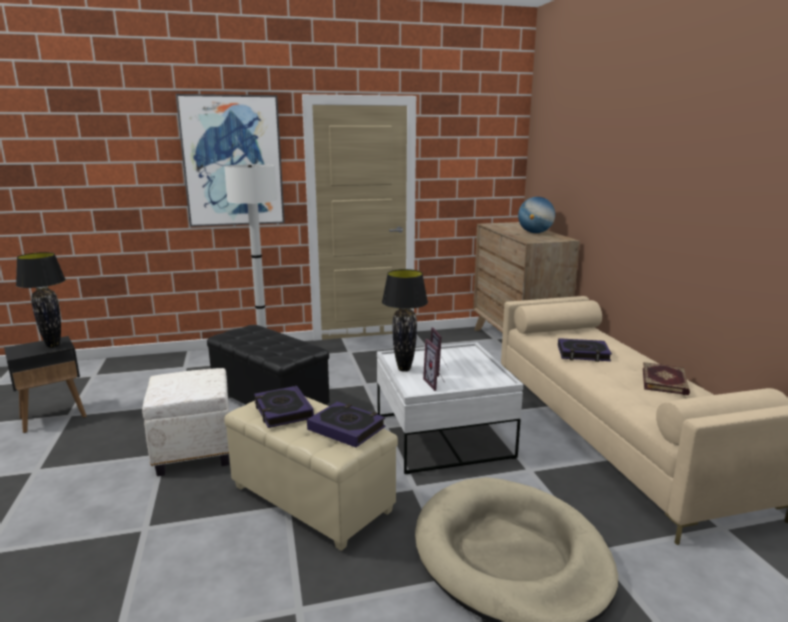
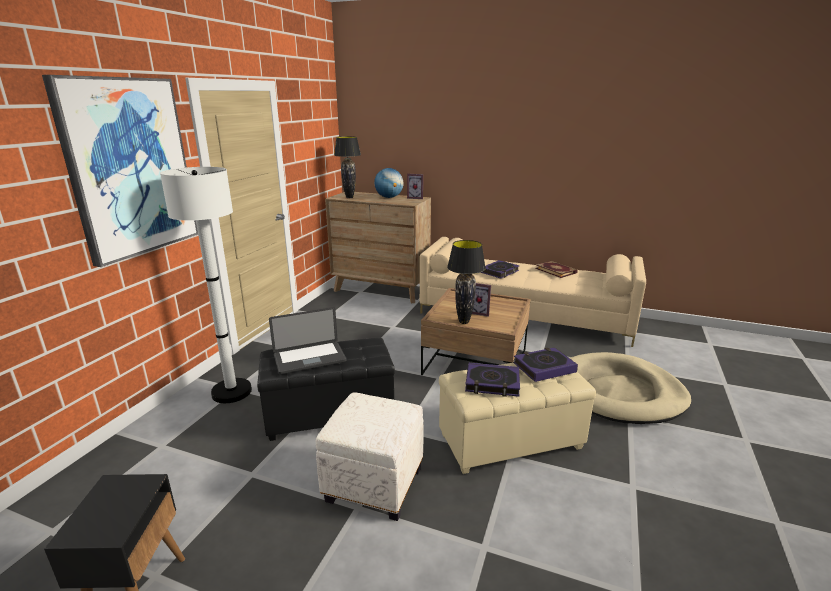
camera: 55 degrees left, 5 degrees up
(53, 346) = (128, 493): black table lamp -> black table lamp (349, 197)
(253, 338) = (309, 359): none -> laptop
(436, 383) = (500, 320): picture frame -> picture frame (416, 198)
(443, 436) = (475, 362): white coffee table -> brown coffee table

